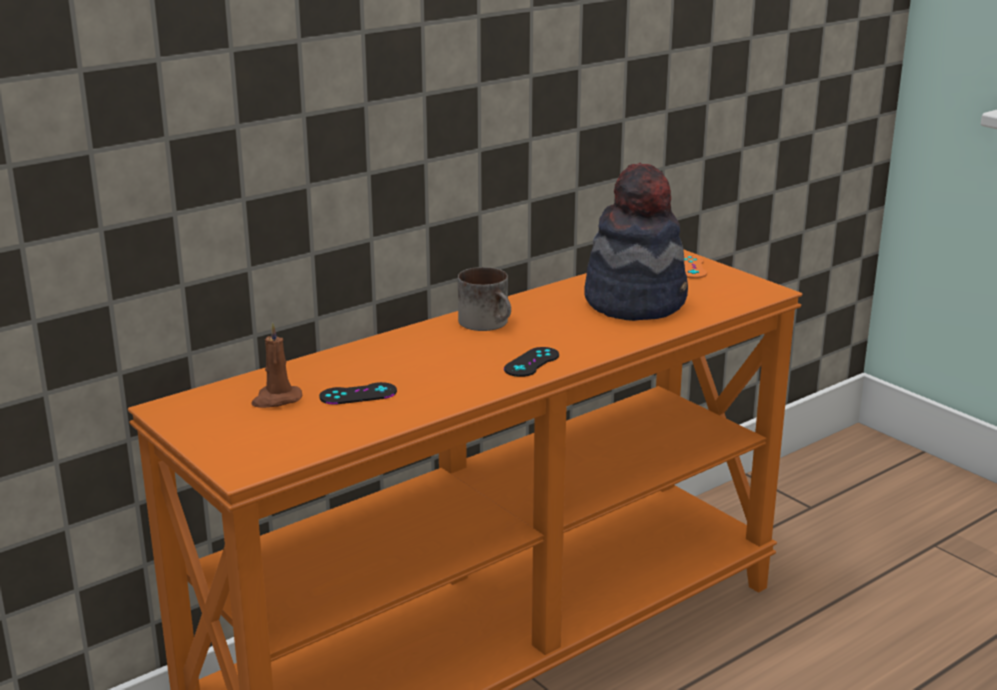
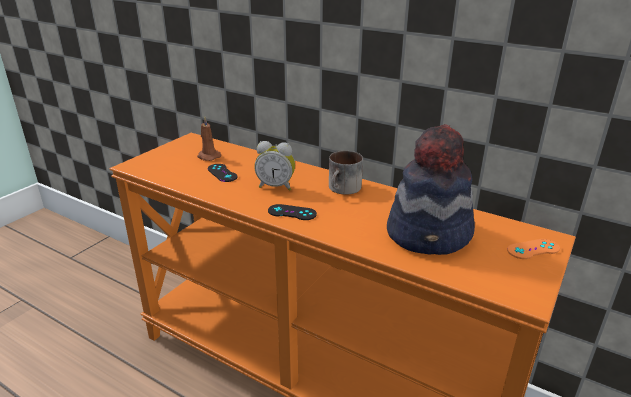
camera: 70 degrees right, 5 degrees up
(443, 362) = (276, 186): none -> alarm clock

